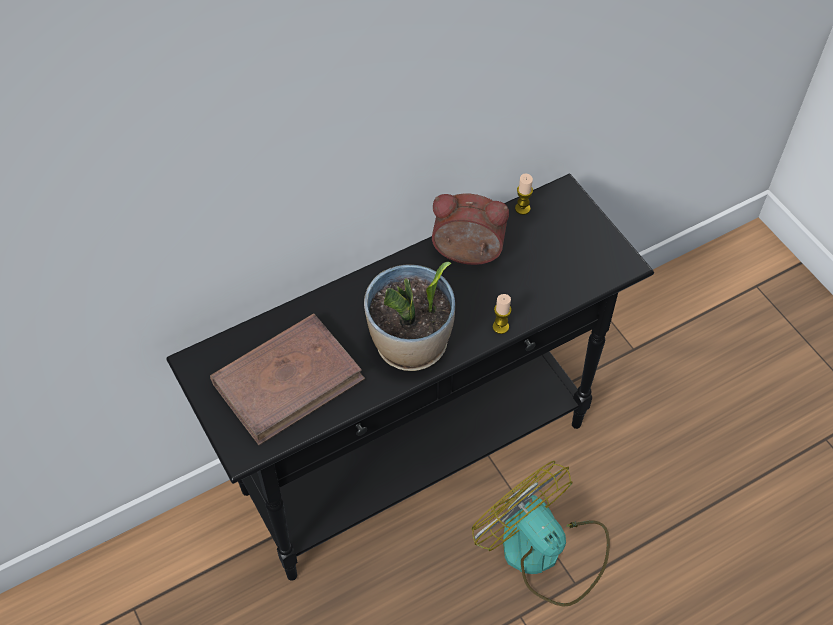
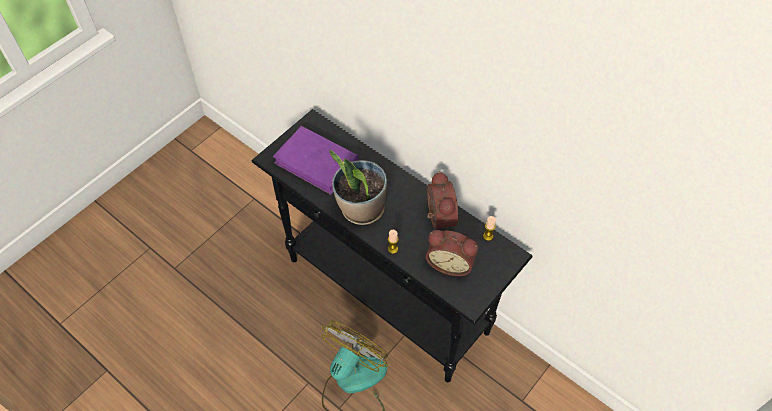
camera: 70 degrees right, 0 degrees up
(288, 381) = (316, 162): brown book -> purple book
(550, 265) = (450, 262): none -> alarm clock

